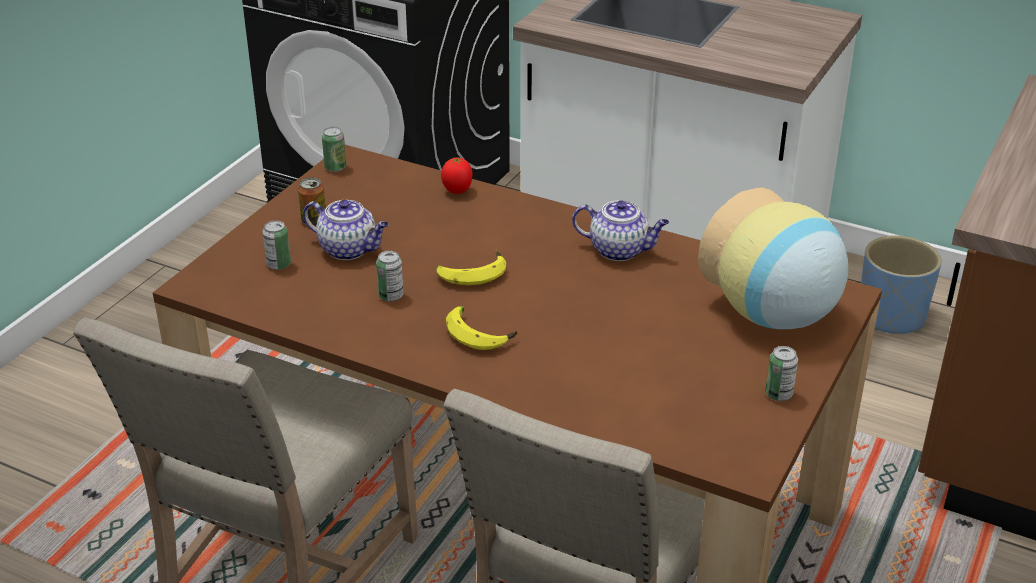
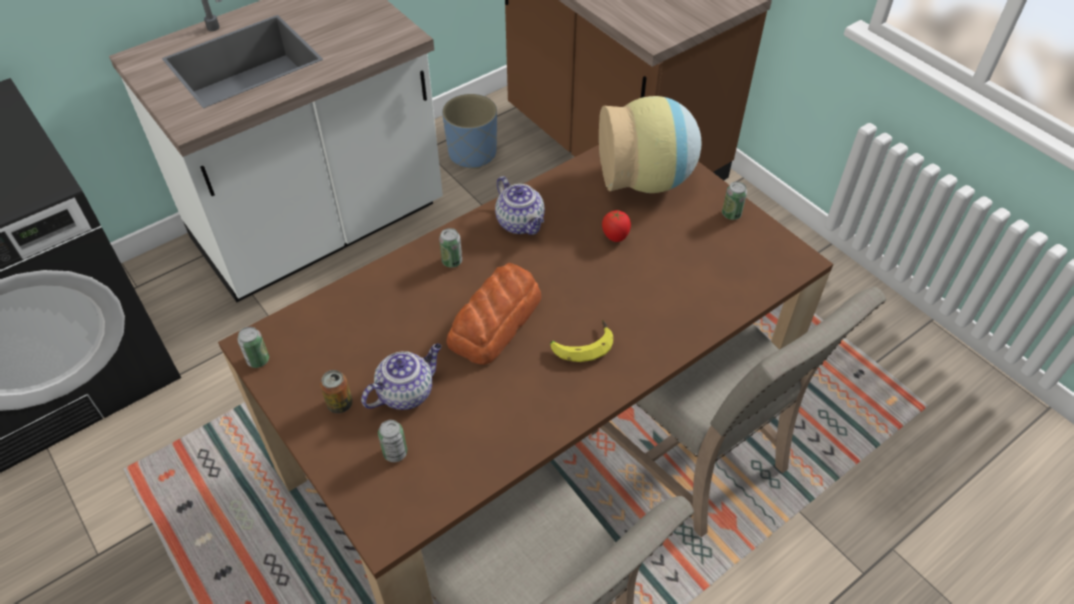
camera: 65 degrees left, 15 degrees up
(391, 296) = (496, 384): can -> can (452, 261)
(457, 191) = (366, 287): tomato -> tomato (615, 237)
(471, 273) = (496, 321): banana -> bread
(620, 250) = (521, 223): teapot -> teapot turned 105 degrees clockwise

